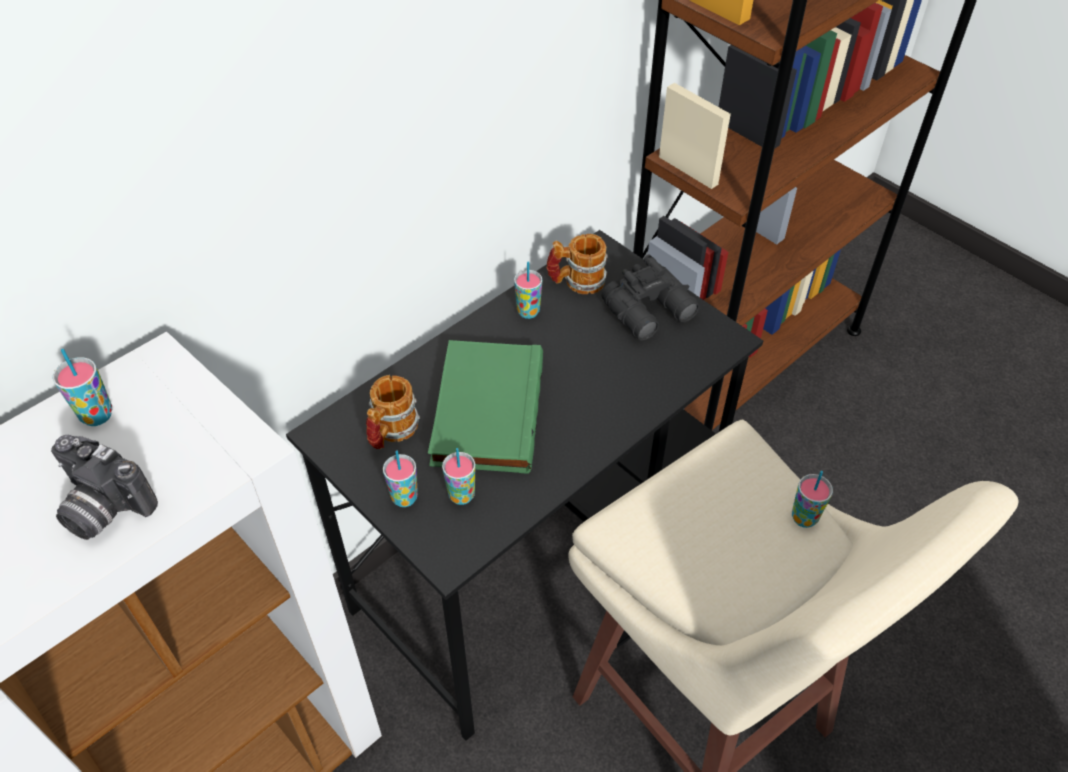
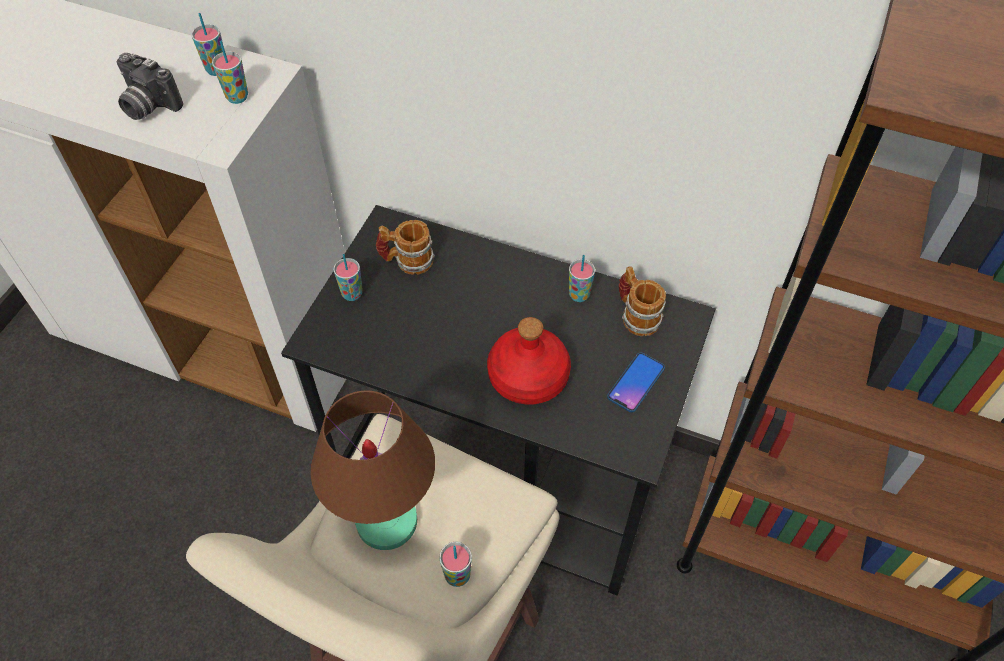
camera: 65 degrees right, 5 degrees up
(102, 509) = (147, 106): camera -> camera turned 60 degrees counterclockwise
(461, 495) = (370, 326): cup -> cup (237, 97)
(484, 410) = (457, 308): green book -> none
(604, 386) = (528, 378): none -> red bottle
(651, 311) = (636, 383): black binoculars -> phone
(721, 556) = (388, 521): none -> brown table lamp

